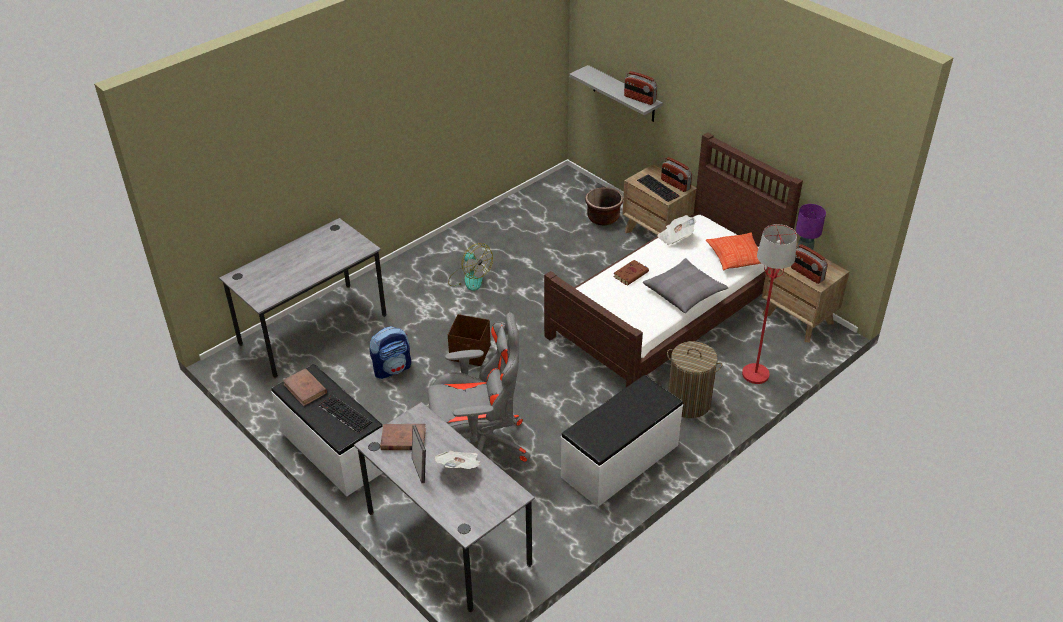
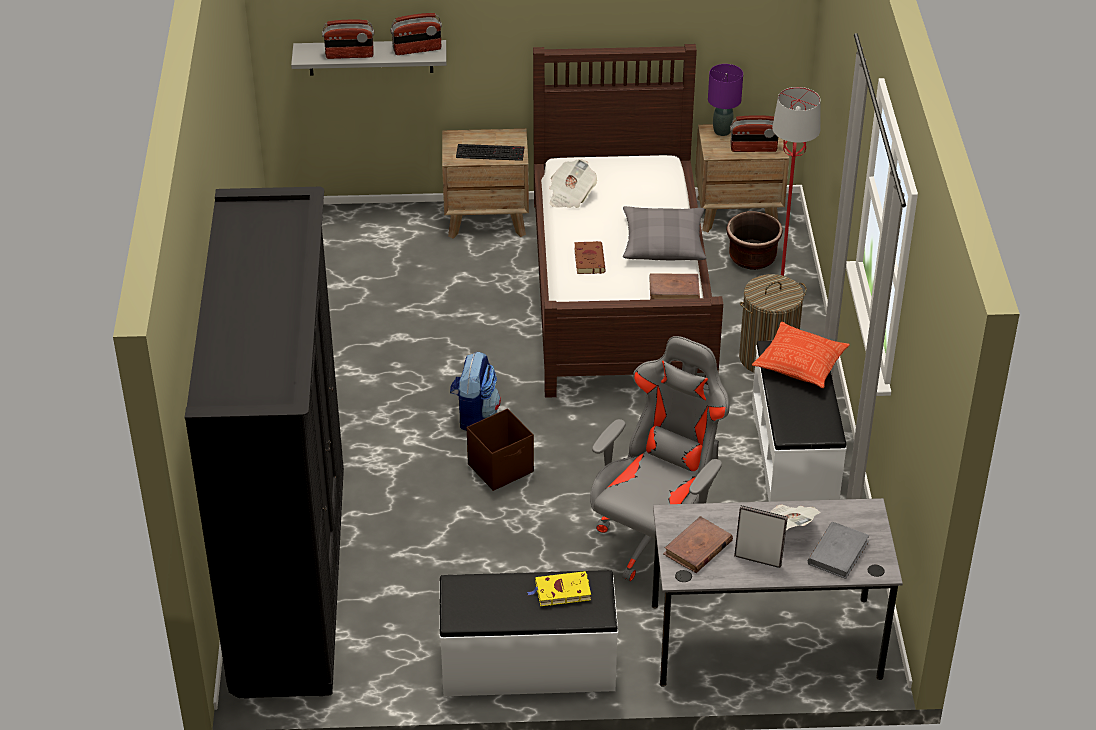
camera: 50 degrees left, 0 degrees up
(305, 389) = (479, 603): brown book -> brown book (674, 290)
(313, 329) = (290, 576): grey desk -> black wardrobe
(344, 414) = (561, 592): keyboard -> yellow book
(392, 369) = (449, 544): backpack -> backpack (474, 415)
(462, 502) = (838, 552): none -> grey book
(469, 278) = (370, 397): fan -> none
(603, 218) = (405, 238): brown planter -> brown planter (752, 258)
(675, 184) = (500, 138): radio -> radio (349, 55)
(736, 258) = (655, 179): orange pillow -> orange pillow (800, 365)

